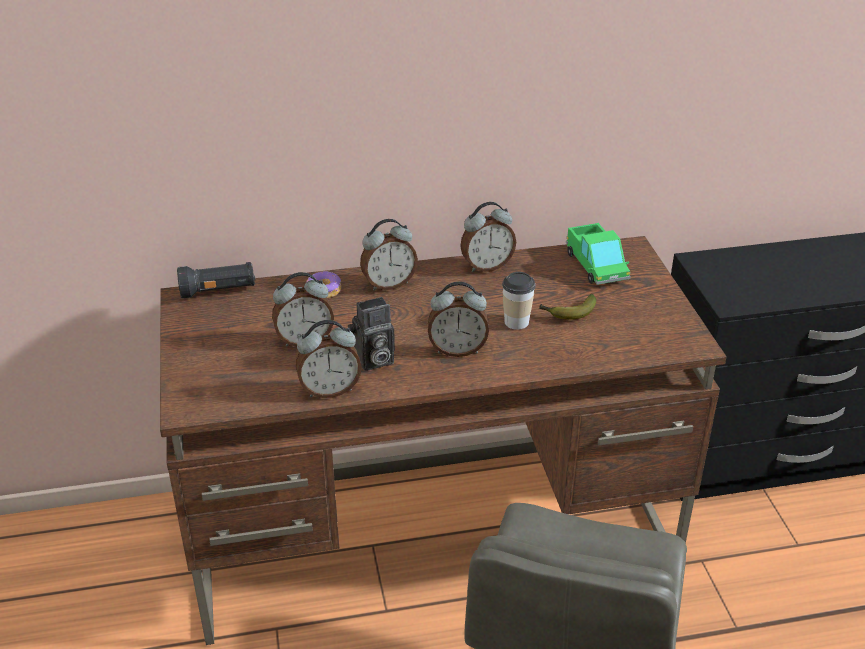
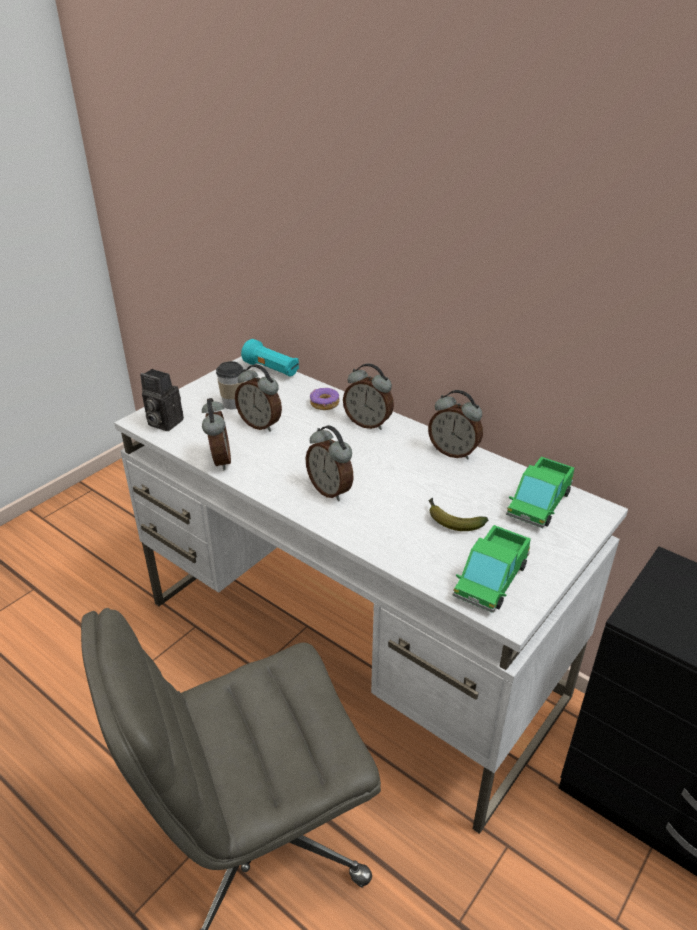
camera: 50 degrees right, 0 degrees up
(218, 291) = (271, 370): black flashlight -> turquoise flashlight
(329, 390) = (219, 461): alarm clock -> alarm clock turned 135 degrees counterclockwise
(372, 360) = (272, 461): camera -> camera (162, 422)
(434, 531) = (352, 649): brown desk -> white desk
(516, 322) = (403, 500): cup -> cup (233, 404)
(652, 332) = (491, 580): none -> toy truck

